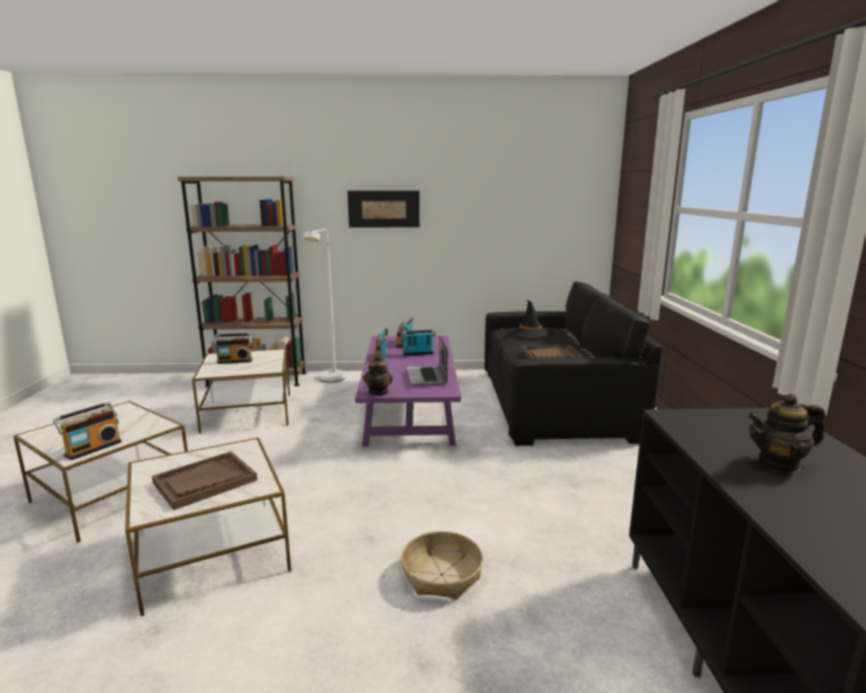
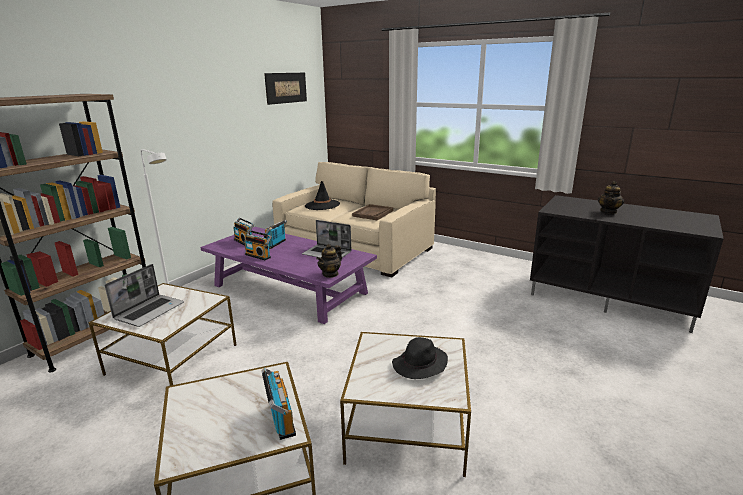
camera: 55 degrees left, 5 degrees up
(205, 482) = (419, 366): brown tray -> black hat
(235, 361) = (150, 311): radio -> laptop
(378, 392) = (330, 274): teapot -> teapot turned 90 degrees clockwise
(384, 209) = (179, 121): picture -> picture (286, 88)
(442, 575) = (503, 343): basket -> none
(556, 403) = (356, 248): black sofa -> beige sofa

